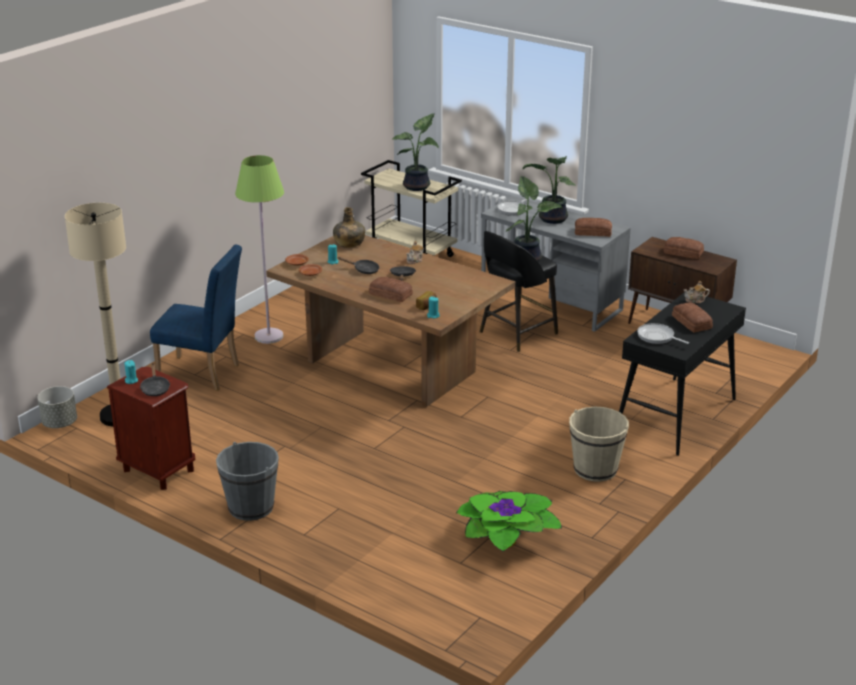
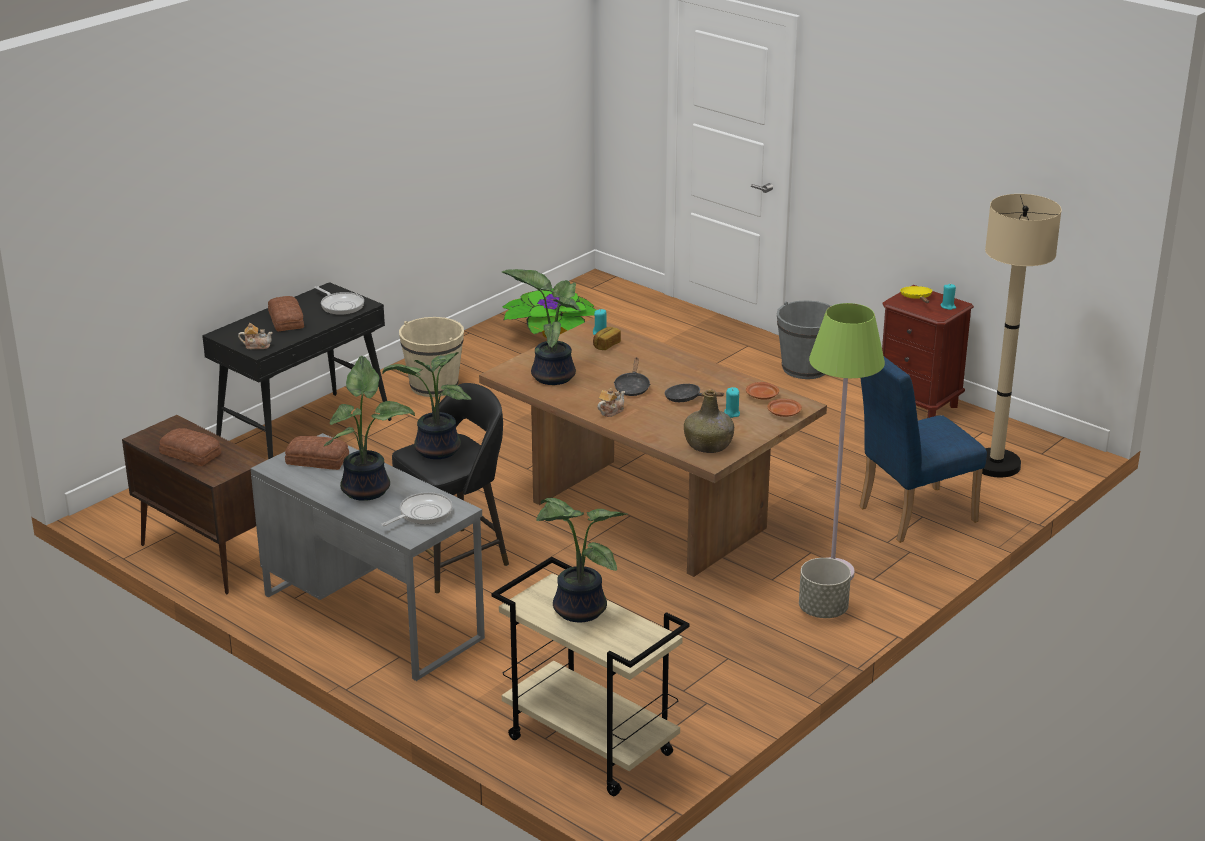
camera: 175 degrees left, 0 degrees up
(60, 423) = (1065, 460): grey planter -> grey planter (823, 610)
(155, 388) = (917, 298): black frying pan -> yellow frying pan
(204, 374) = (909, 515): blue chair -> blue chair turned 45 degrees counterclockwise
(390, 294) = (651, 363): bread -> none
(462, 282) = (551, 375): none -> potted plant

